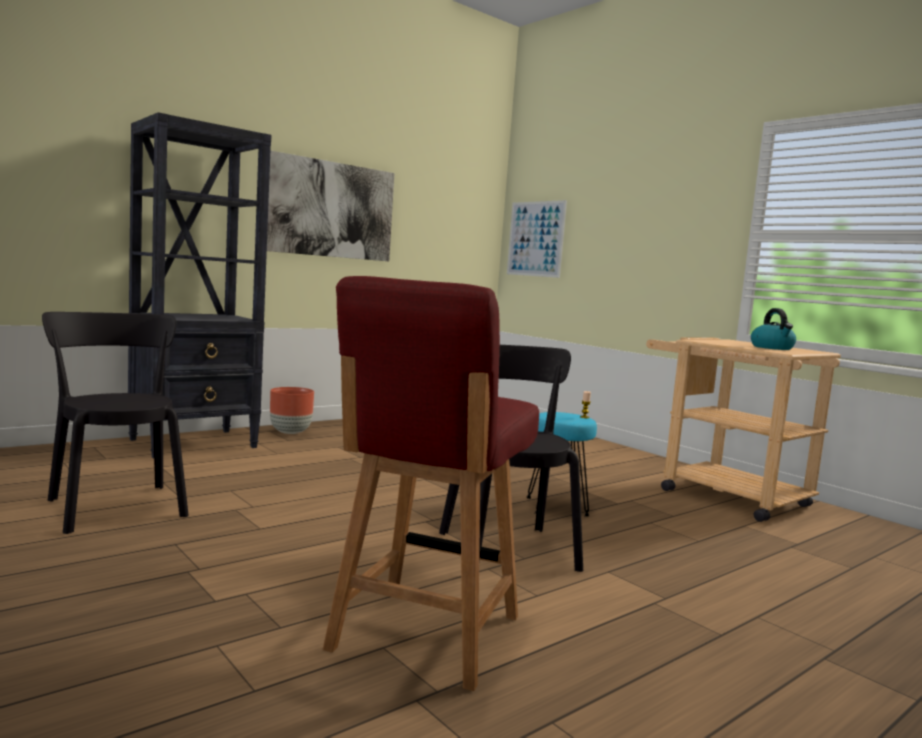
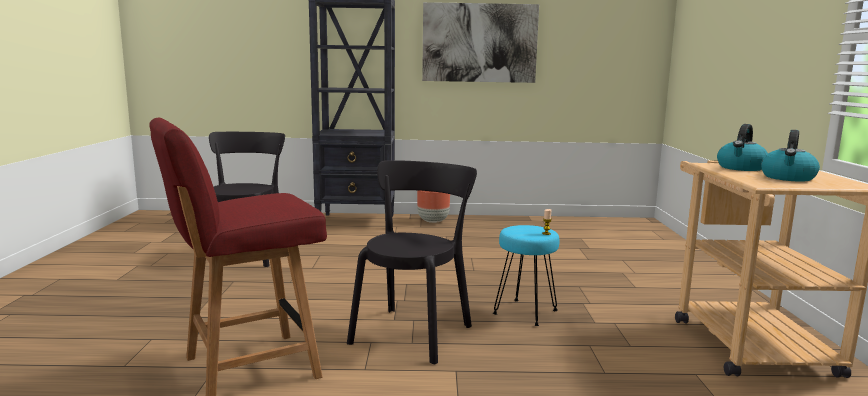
camera: 40 degrees right, 5 degrees up
(536, 239) = (690, 51): picture -> none
(721, 342) = (741, 168): none -> kettle

